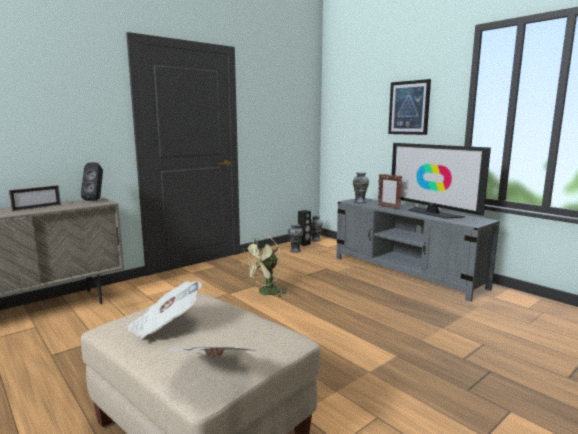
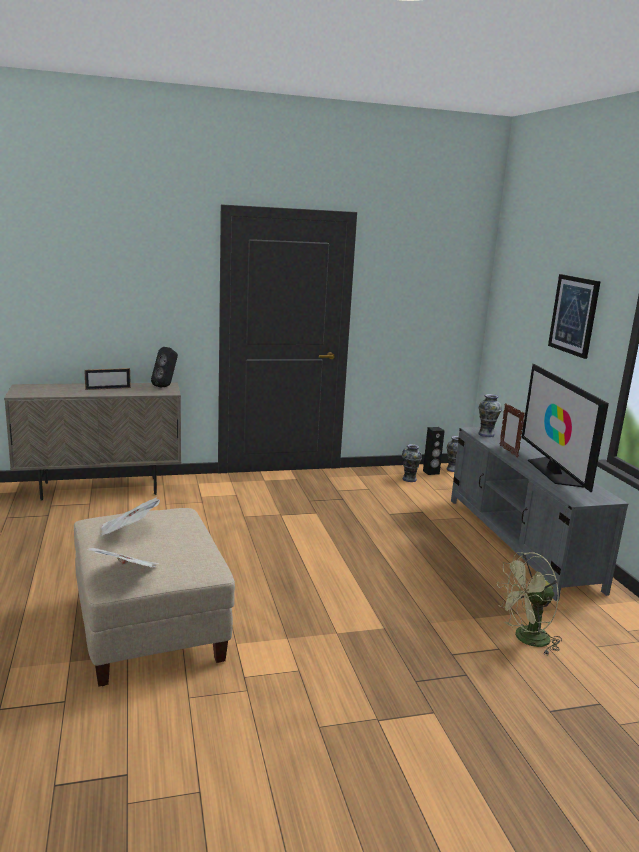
camera: 25 degrees right, 5 degrees up
(266, 293) = (319, 524): green fan -> green fan (526, 639)

